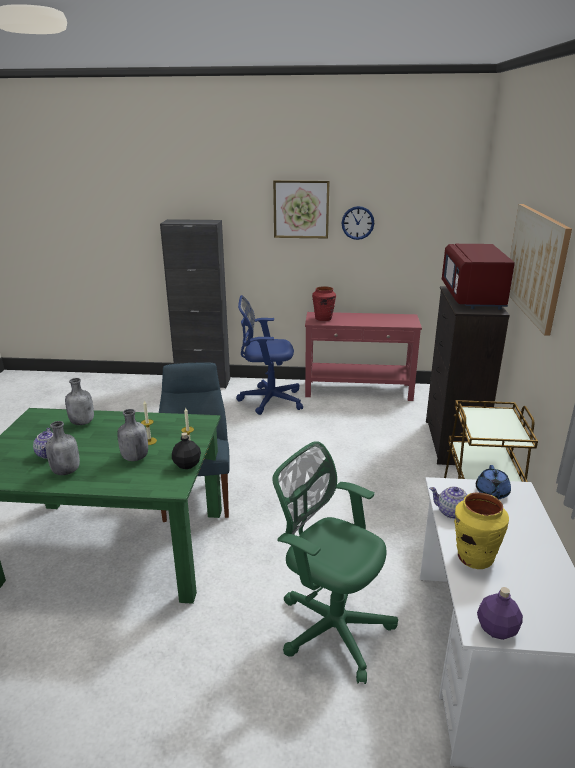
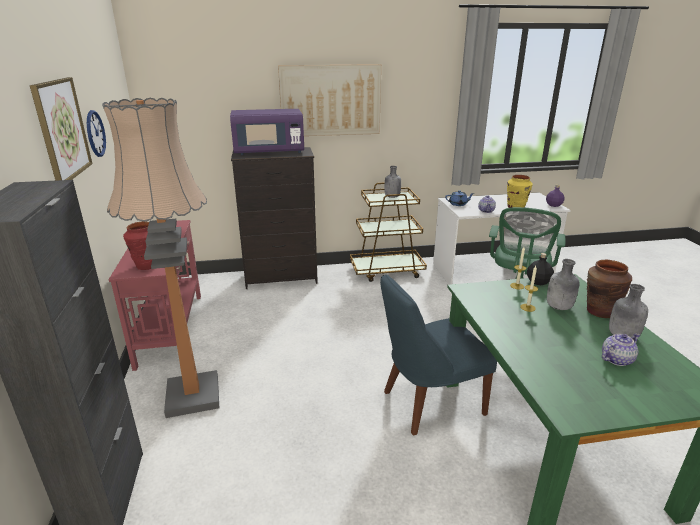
camera: 105 degrees left, 0 degrees up
(83, 422) = (542, 362): grey bottle -> grey bottle (391, 197)
(106, 478) = (600, 311): none -> brown vase
(268, 400) = (193, 396): blue office chair -> floor lamp
(472, 298) = (269, 152): red microwave -> purple microwave

